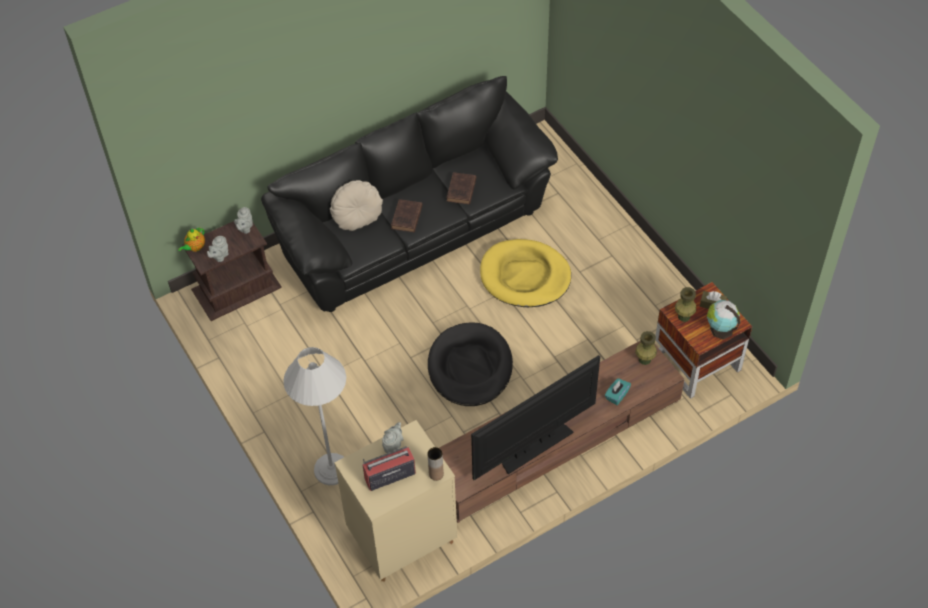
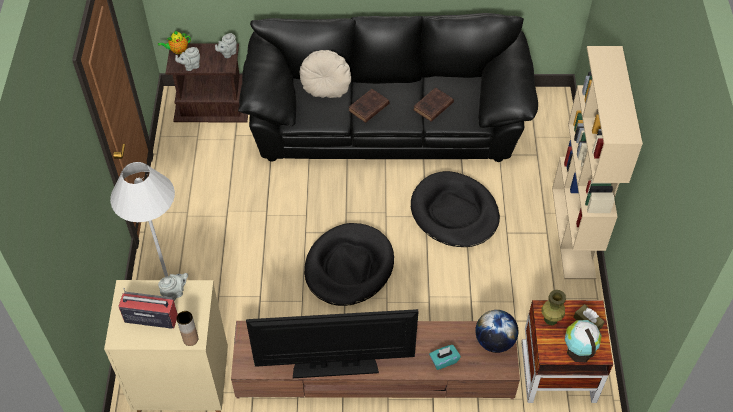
camera: 30 degrees right, 0 degrees up
(525, 276) = (454, 212): yellow dog bed -> black dog bed
(633, 244) = (574, 232): none -> beige bookcase
(644, 359) = (494, 341): green vase -> globe

